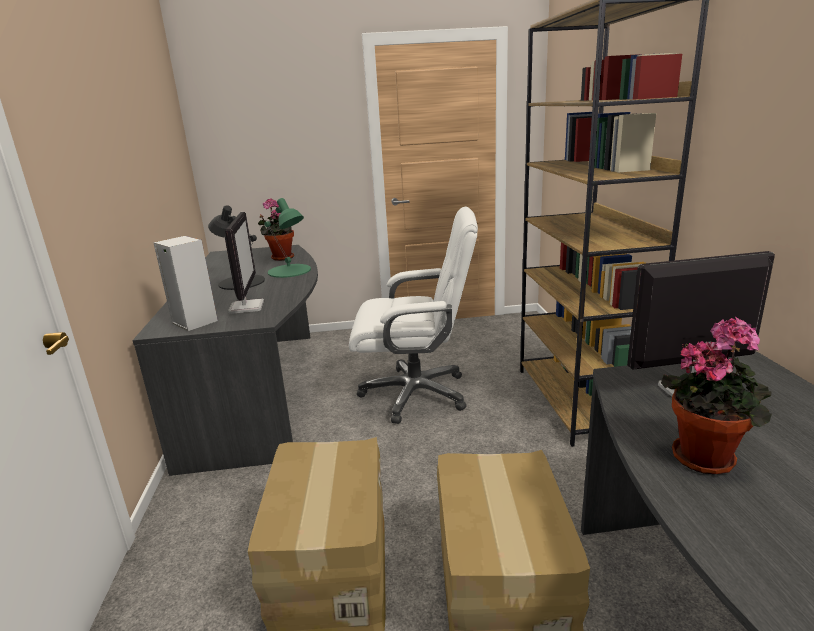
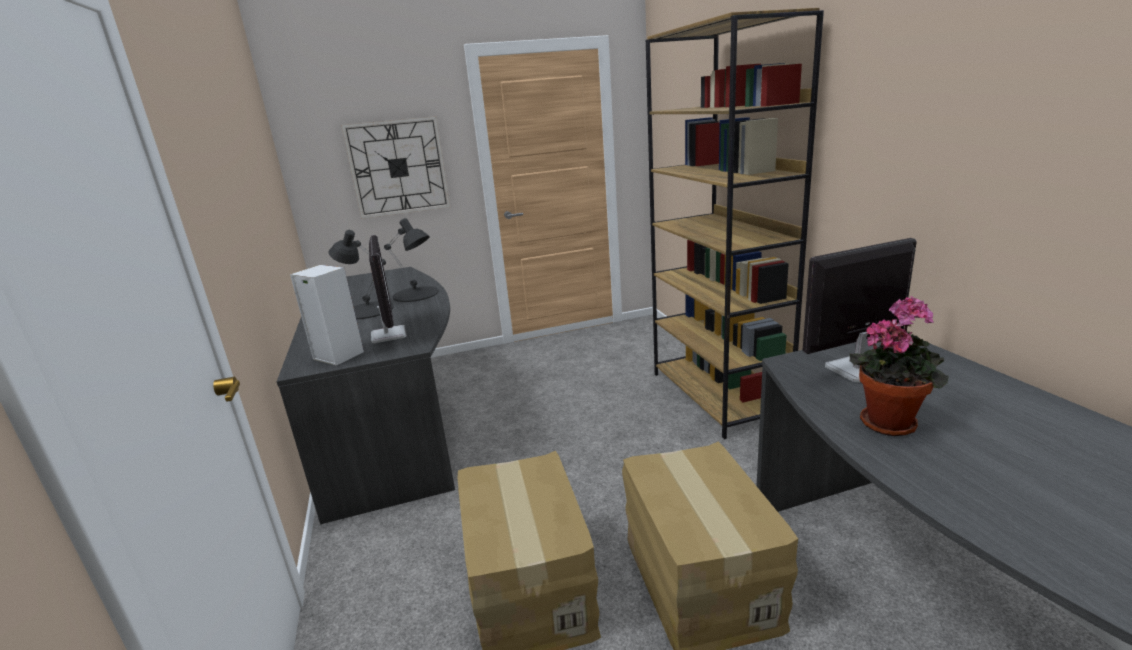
camera: 10 degrees left, 0 degrees up
(280, 258) = (398, 281): potted plant -> none
(289, 271) = (416, 294): green table lamp -> black table lamp
(293, 150) = (398, 167): none -> wall clock
(416, 393) = (559, 407): white office chair -> none

